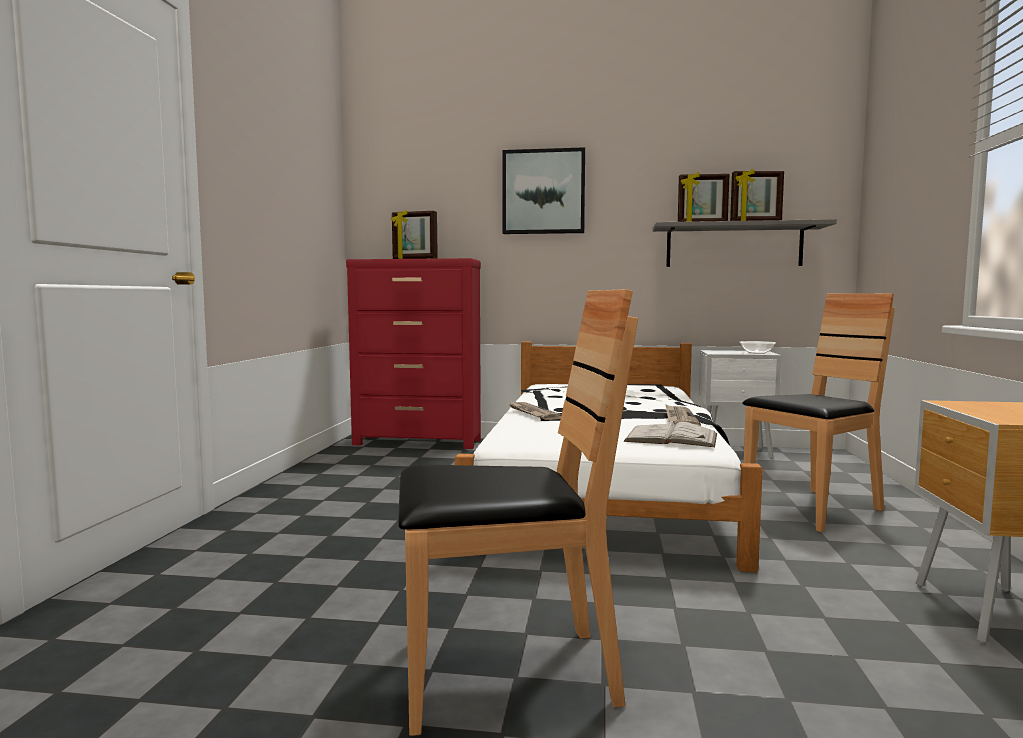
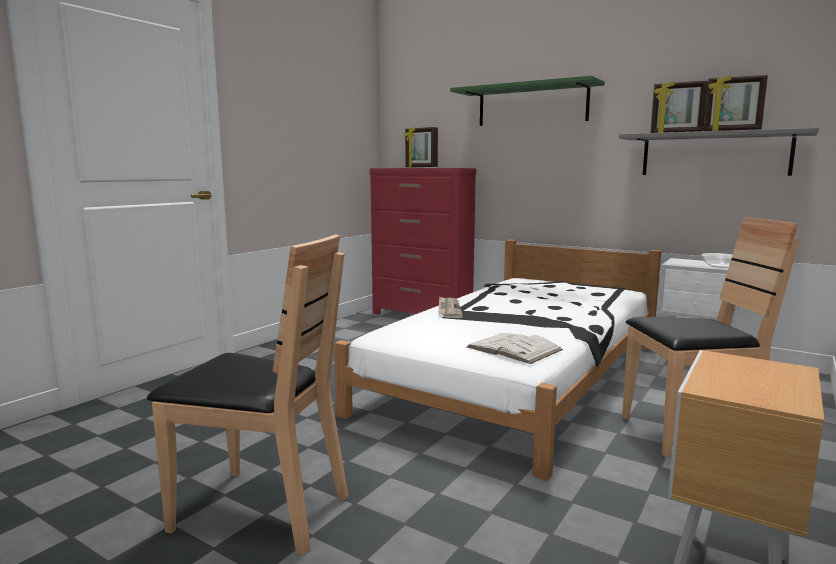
camera: 25 degrees right, 5 degrees up
(543, 192) = (532, 105): picture -> green shelf
(679, 418) = (557, 330): newspaper -> none

